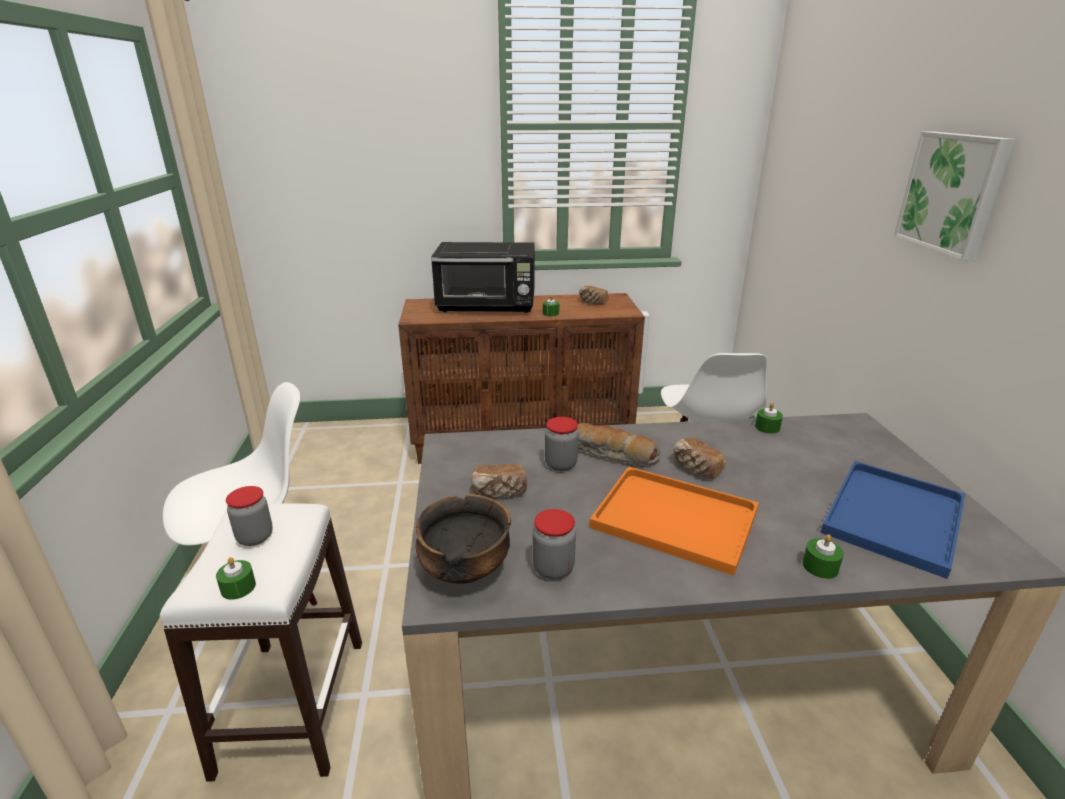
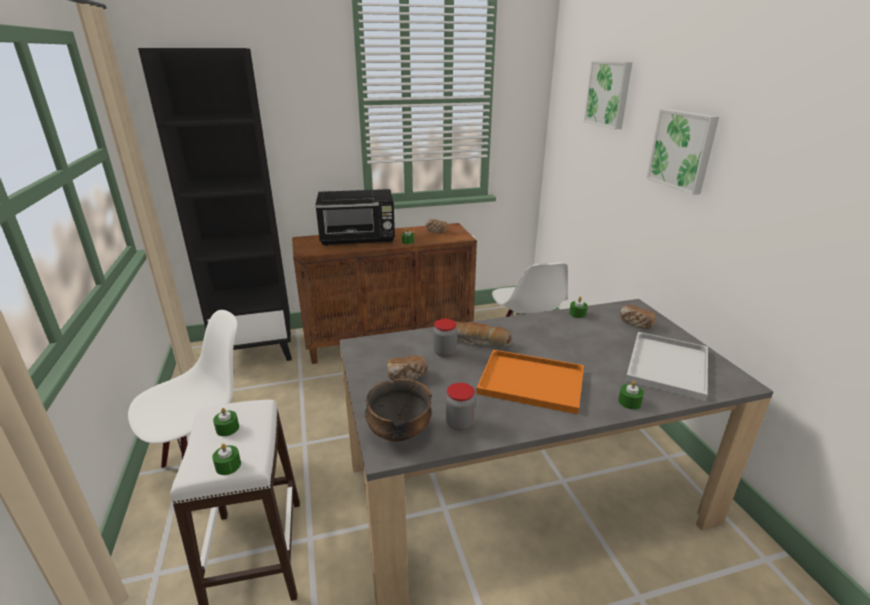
camera: 10 degrees left, 0 degrees up
(255, 537) = (227, 428): jar -> green candle
(356, 439) = (257, 350): none -> black bookcase
(696, 469) = (537, 346): bread -> bread (635, 324)
(849, 114) = (609, 94): none -> picture
(892, 514) = (666, 364): blue tray -> white tray

